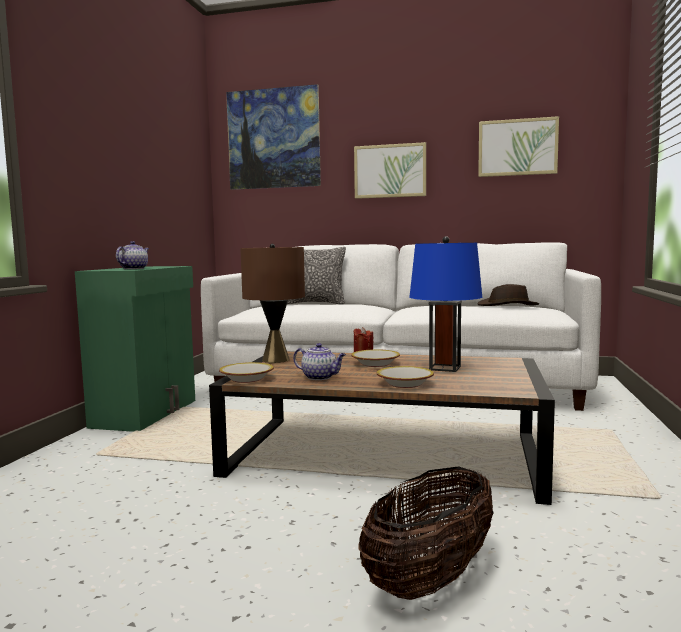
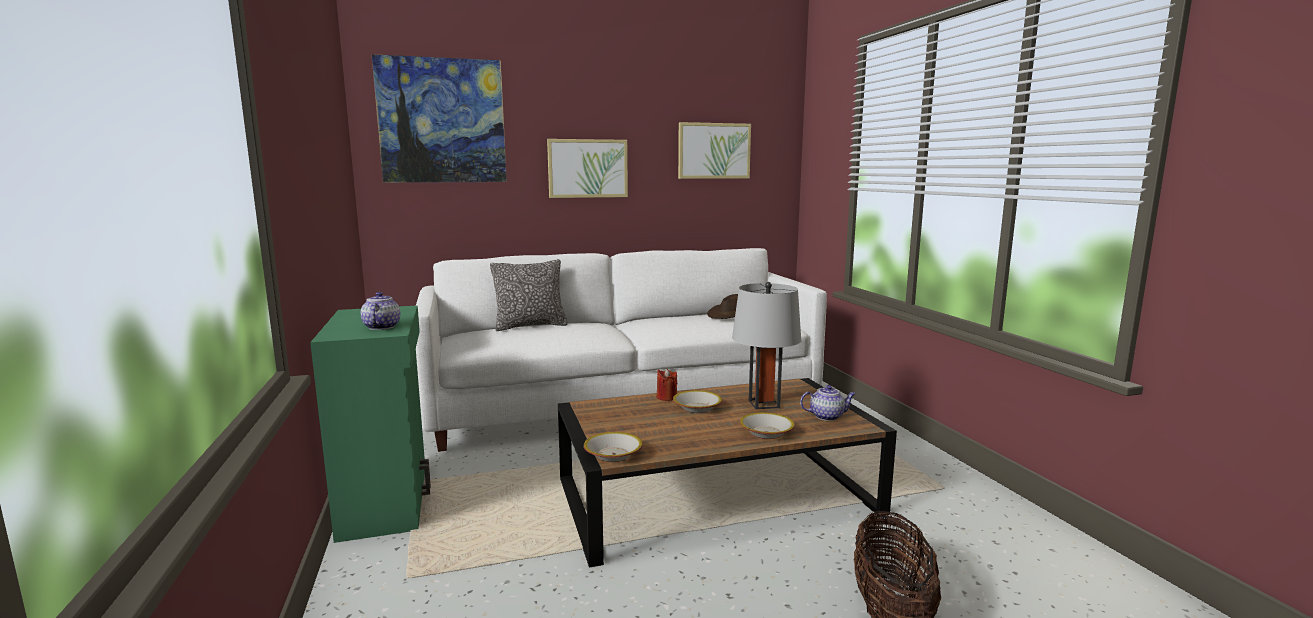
camera: 30 degrees left, 5 degrees up
(276, 360) = (590, 418): brown table lamp -> none
(320, 377) = (680, 438): teapot -> teapot (827, 416)
(445, 368) = (764, 404): blue table lamp -> grey table lamp

